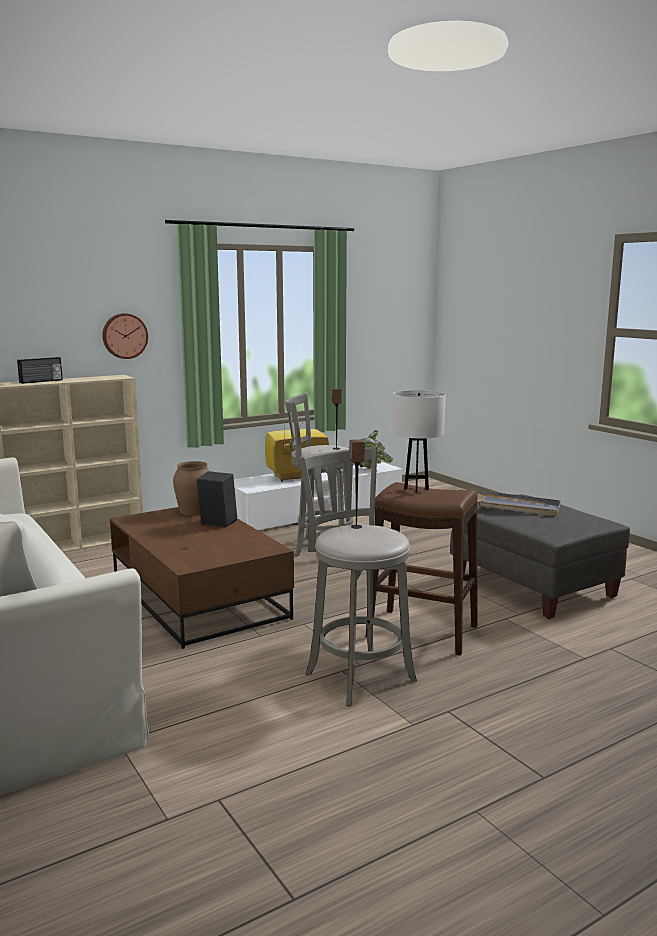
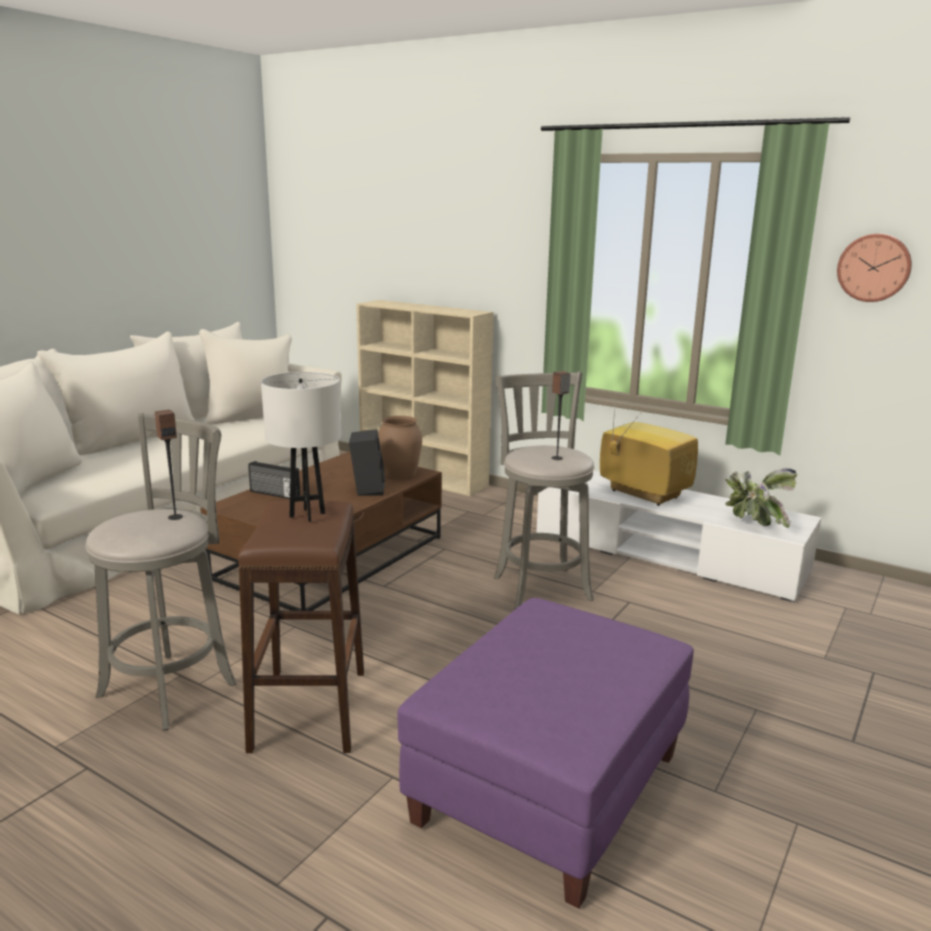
camera: 65 degrees right, 5 degrees up
(41, 381) = (406, 305): radio -> radio (274, 494)
(124, 336) = (500, 267): wall clock -> wall clock (874, 267)
(520, 507) = (572, 647): grey tray -> none
(532, 586) = (549, 789): grey ottoman -> purple ottoman

